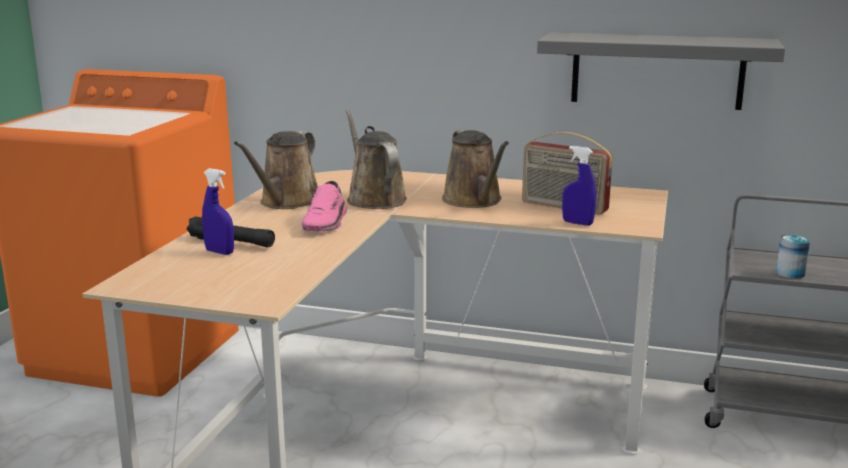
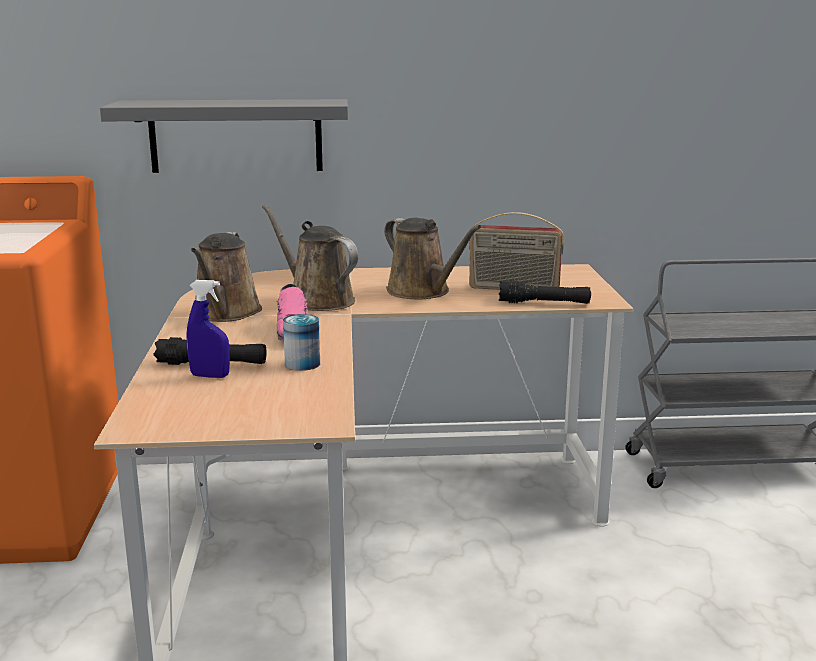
camera: 20 degrees left, 0 degrees up
(577, 223) = (544, 303): blue spray bottle -> black flashlight
(657, 70) = (573, 146): grey shelf -> grey shelf (236, 136)
(790, 273) = (717, 331): can -> can (302, 364)

